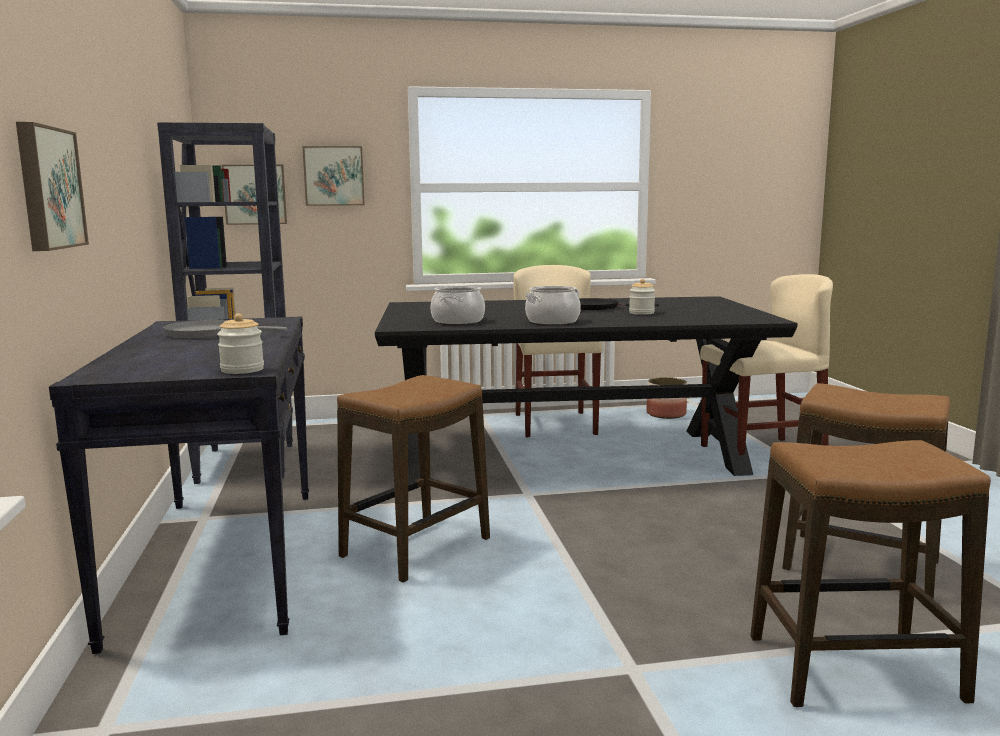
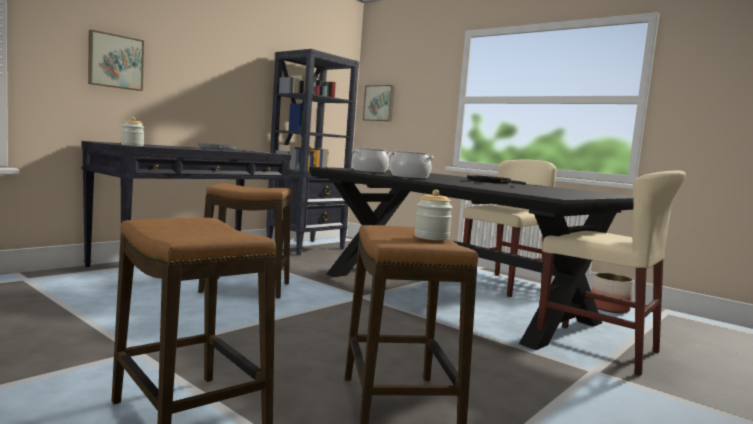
camera: 50 degrees right, 5 degrees down
(334, 176) = (418, 92): picture -> none
(641, 313) = (495, 185): jar -> jar (431, 237)

